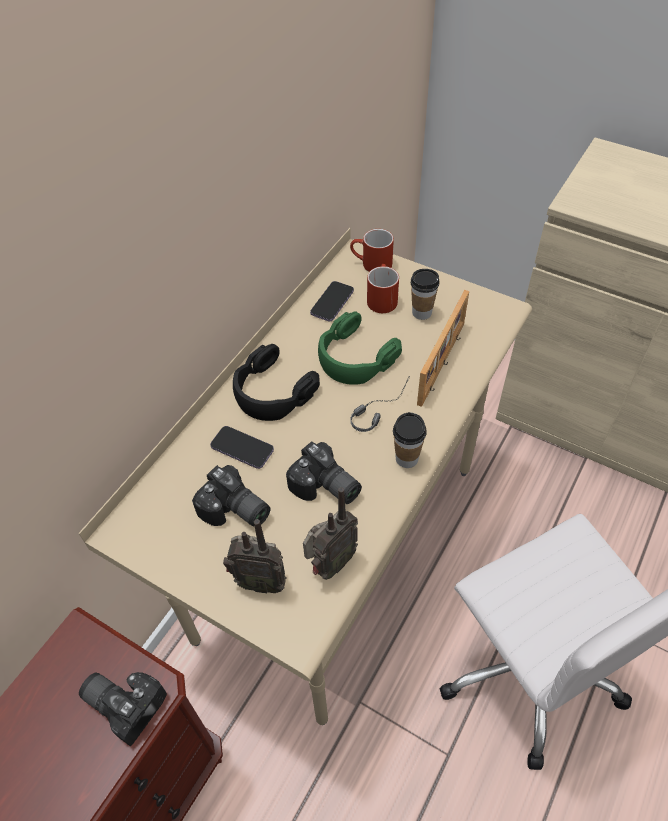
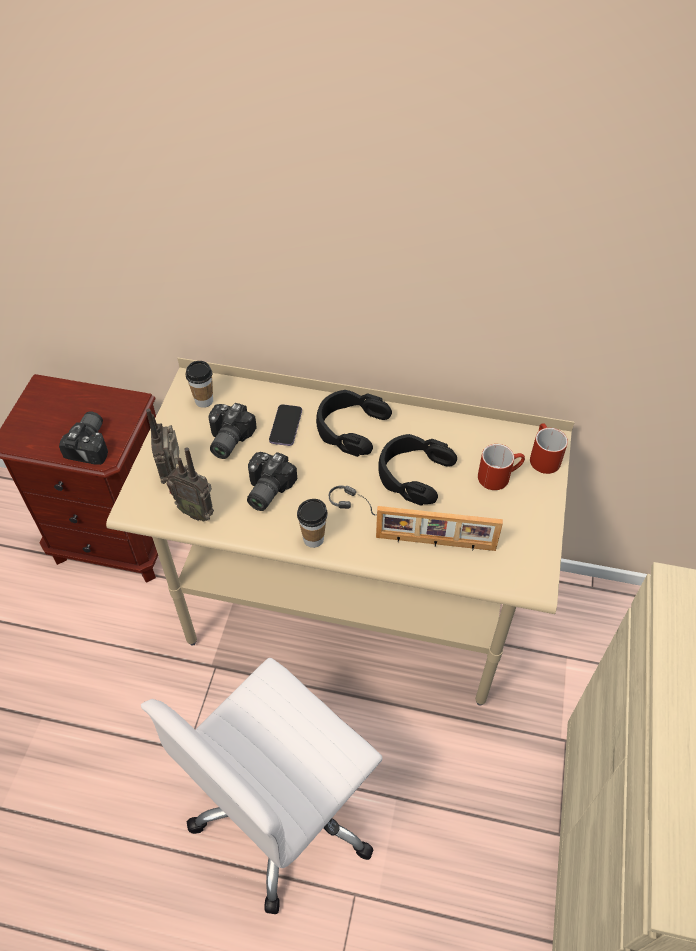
camera: 70 degrees right, 0 degrees up
(332, 302) = (474, 440): phone -> none
(354, 357) = (413, 474): green headphones -> black headphones
(421, 312) = (495, 512): cup -> cup (204, 401)

